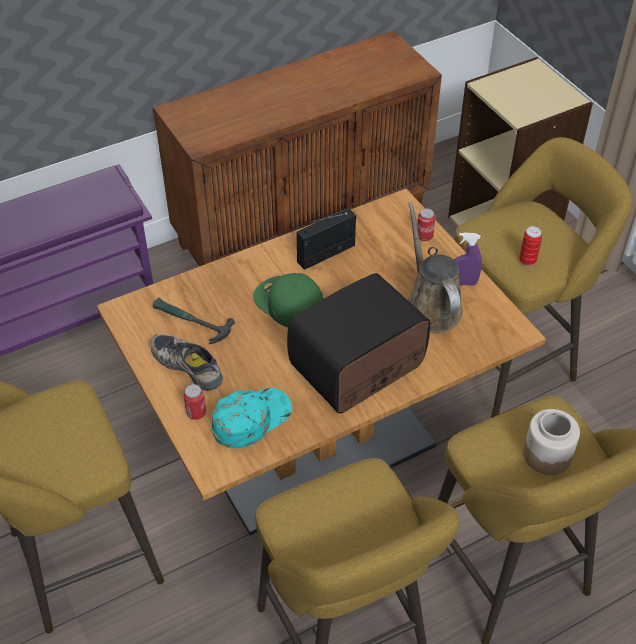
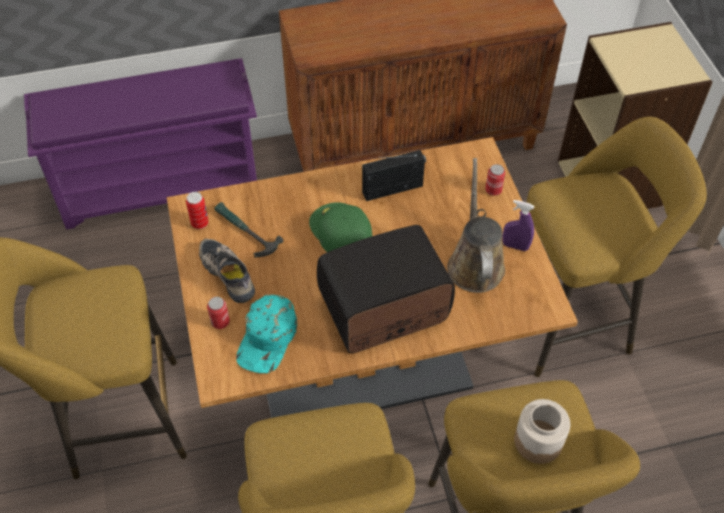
camera: 15 degrees right, 5 degrees up
(251, 418) = (268, 339): turquoise cap -> turquoise cap turned 135 degrees clockwise
(527, 260) = (588, 236): can -> can (200, 223)

